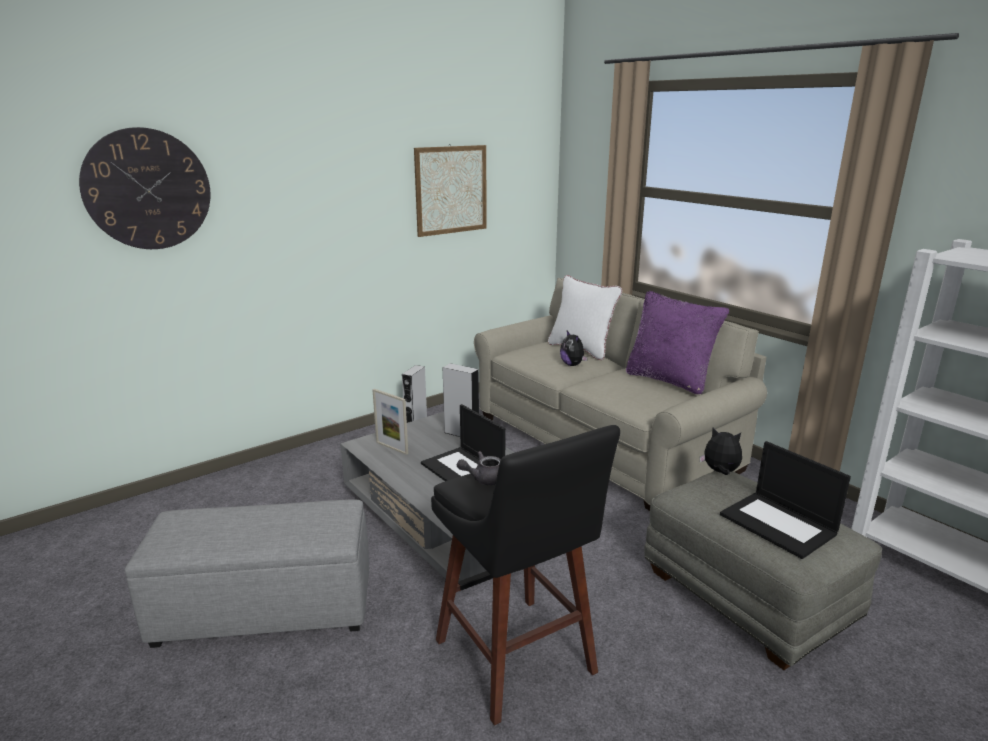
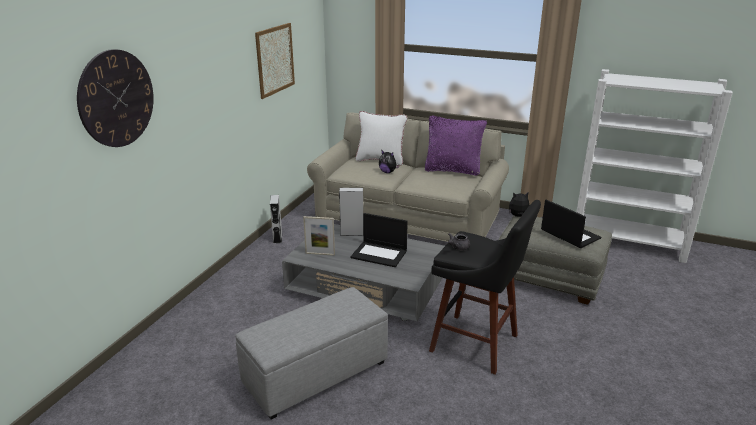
camera: 30 degrees left, 5 degrees up
(779, 524) = (569, 234): laptop -> laptop turned 150 degrees counterclockwise

